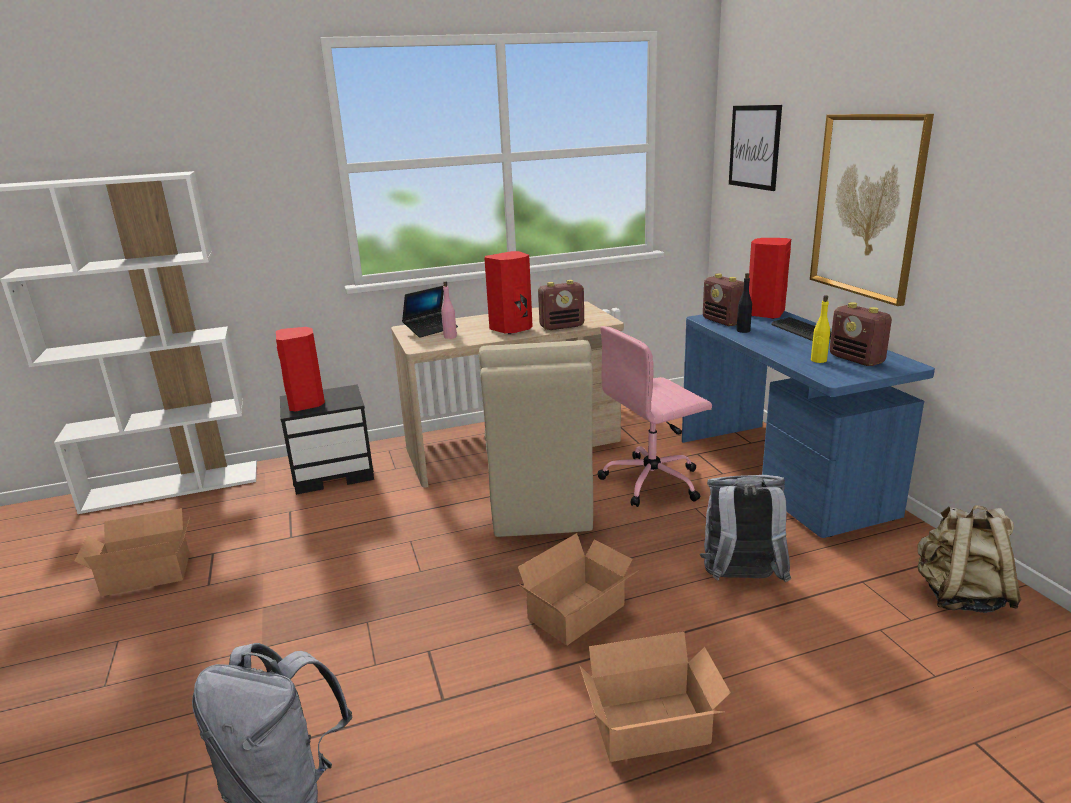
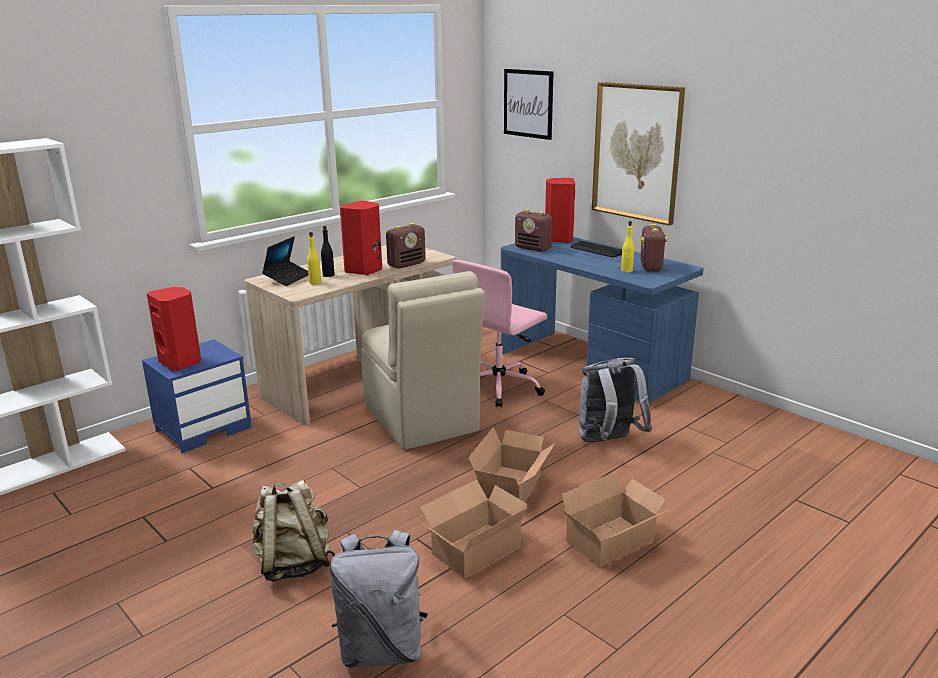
camera: 25 degrees left, 0 degrees up
(145, 572) = (85, 547): cardboard box -> cardboard box (472, 549)
(334, 472) = (204, 428): black nightstand -> blue nightstand
(450, 337) = (315, 282): pink bottle -> yellow bottle
(743, 330) = (555, 254): black bottle -> black bottle (328, 275)
(857, 359) = (651, 267): radio -> radio turned 60 degrees clockwise
(959, 596) = (746, 423): beige backpack -> beige backpack (294, 564)

